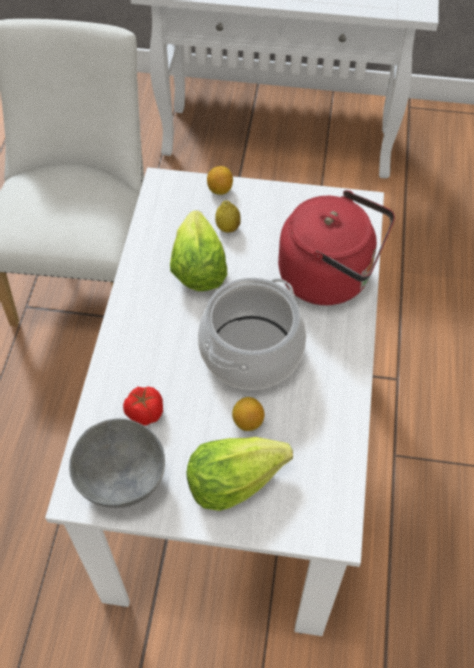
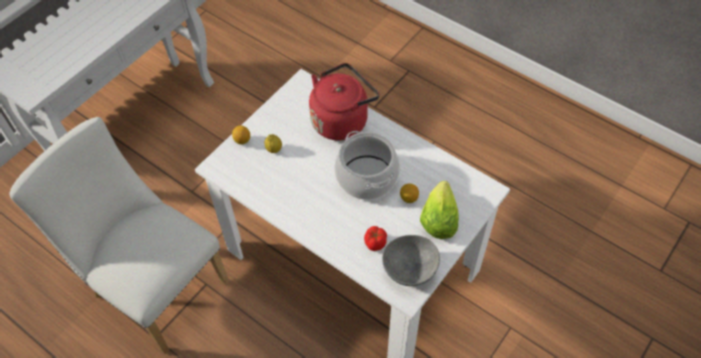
camera: 60 degrees left, 0 degrees up
(198, 267) = (292, 176): lettuce -> none

